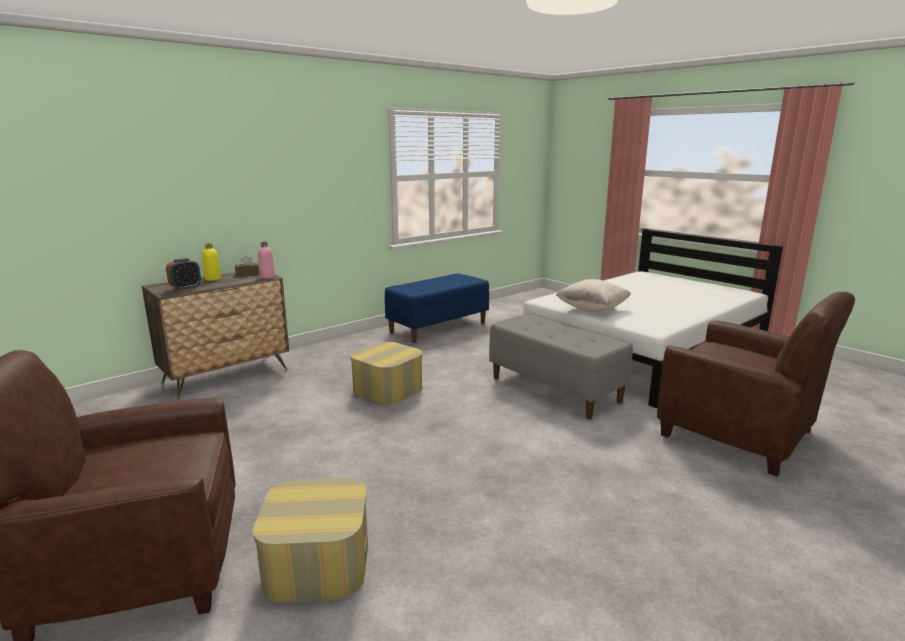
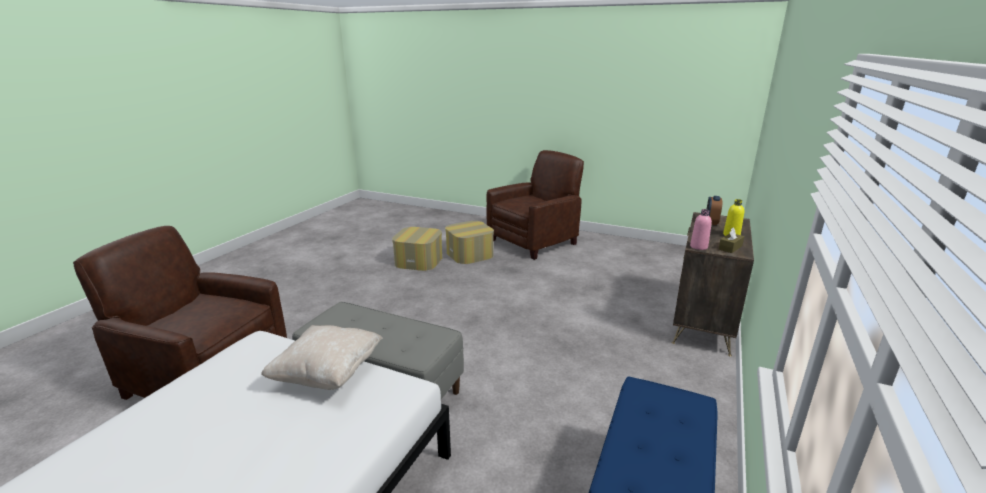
camera: 155 degrees right, 5 degrees up
(387, 389) = (549, 344): ottoman -> ottoman (419, 260)

